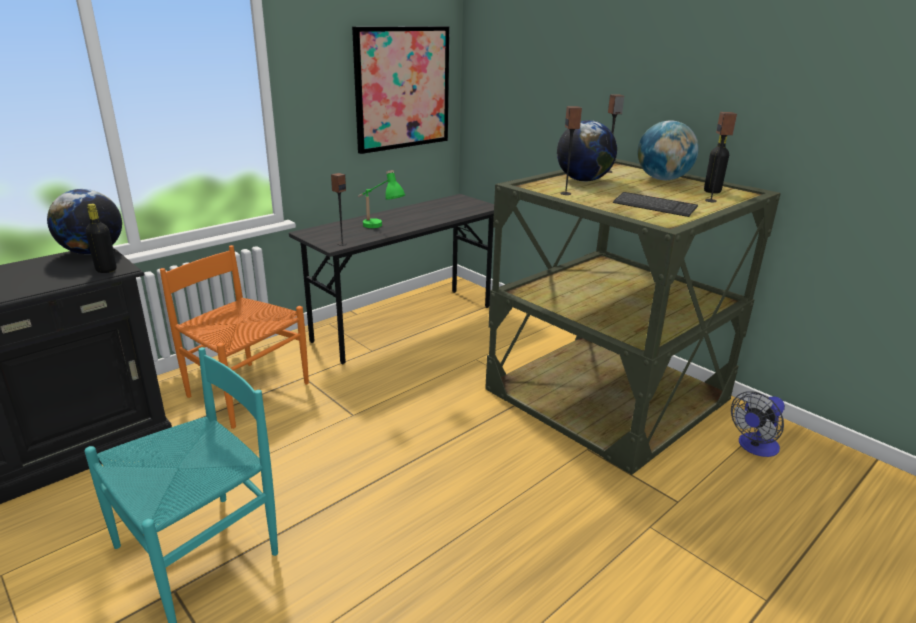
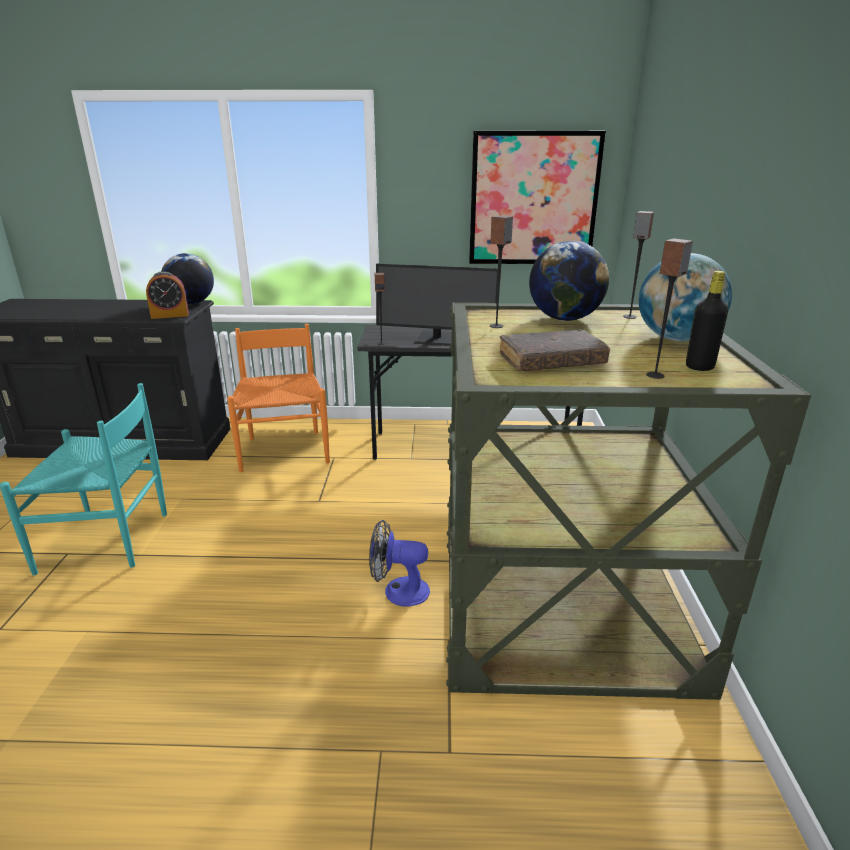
camera: 45 degrees right, 0 degrees up
(106, 270) = (170, 315): black bottle -> alarm clock
(379, 229) = (436, 339): green table lamp -> monitor
(654, 206) = (551, 361): keyboard -> brown book
(754, 447) = (653, 773): fan -> fan (398, 591)

